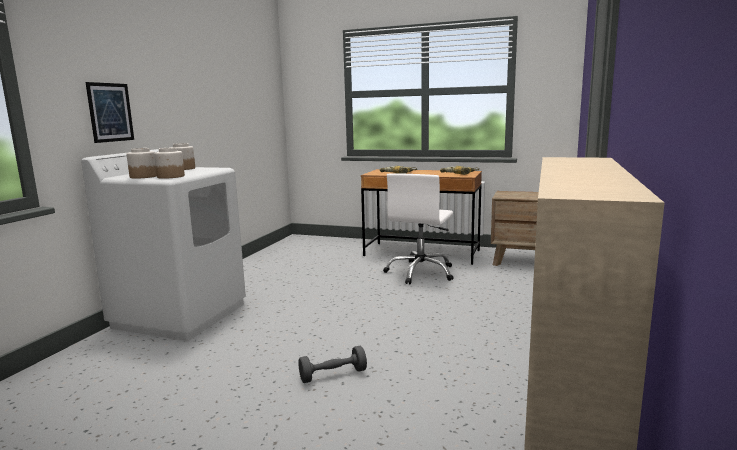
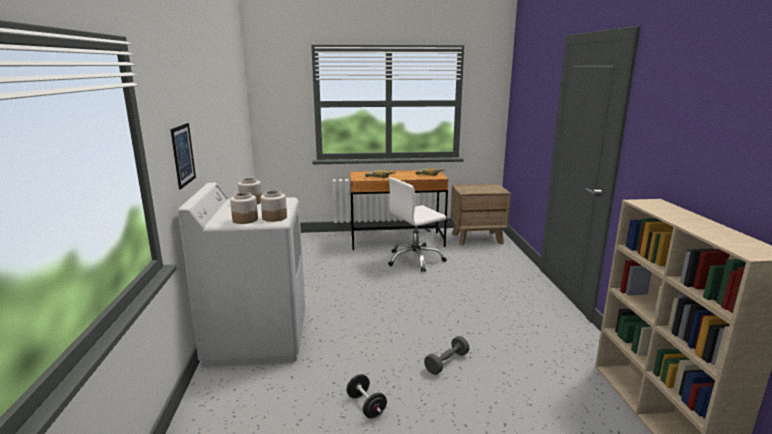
camera: 25 degrees left, 5 degrees up
(198, 395) = (366, 406): none -> black dumbbell
(421, 272) = (415, 260): white office chair -> white office chair turned 60 degrees clockwise

